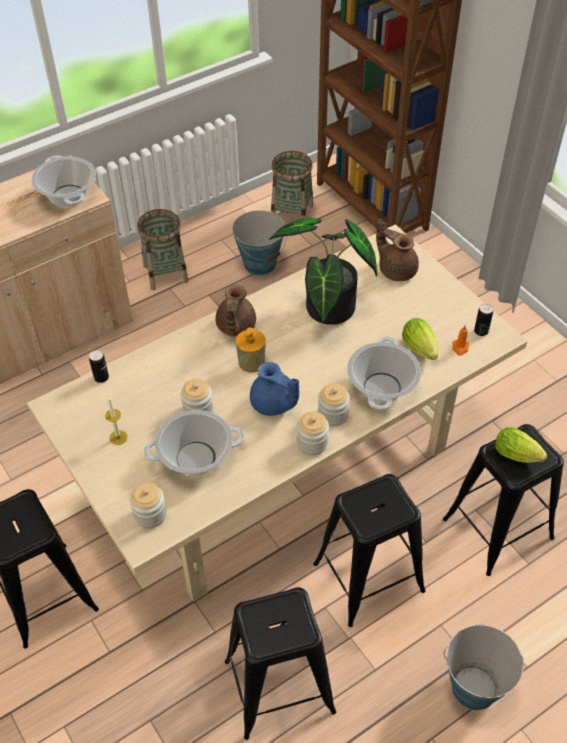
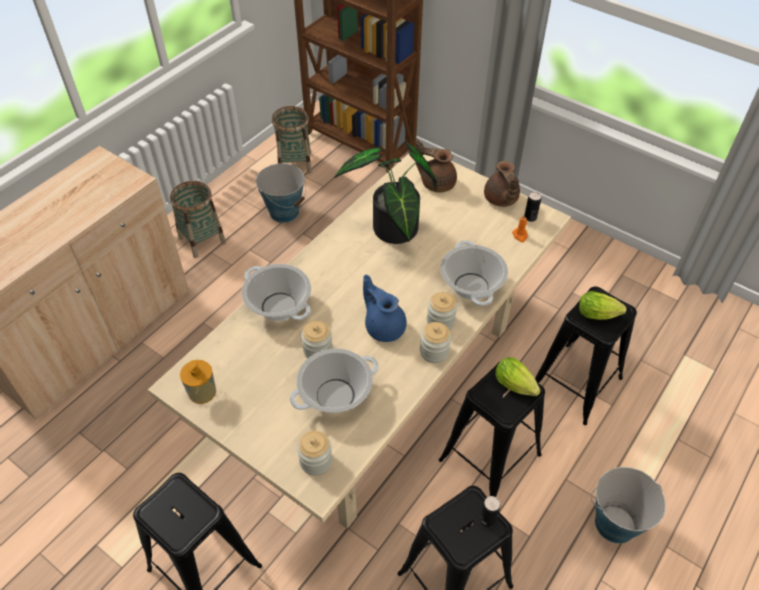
camera: 20 degrees left, 0 degrees up
(68, 196) = (112, 183): cooking pot -> cooking pot (278, 307)
(101, 377) = (212, 345): can -> can (487, 519)
(118, 437) = (253, 397): candle -> none
(235, 327) = (318, 267): brown teapot -> brown teapot (501, 200)
(251, 362) = (347, 294): soap dispenser -> soap dispenser (202, 392)
(273, 404) = (384, 326): blue teapot -> blue teapot turned 150 degrees counterclockwise
(421, 350) = (489, 246): lettuce -> lettuce (517, 386)

